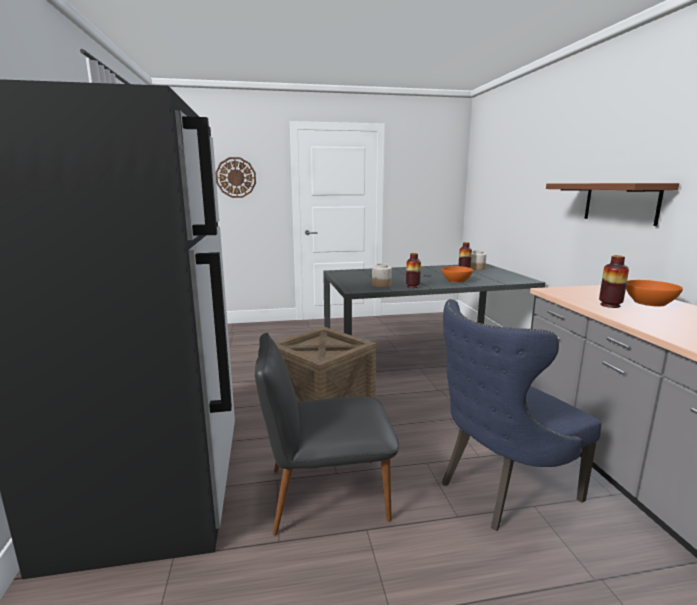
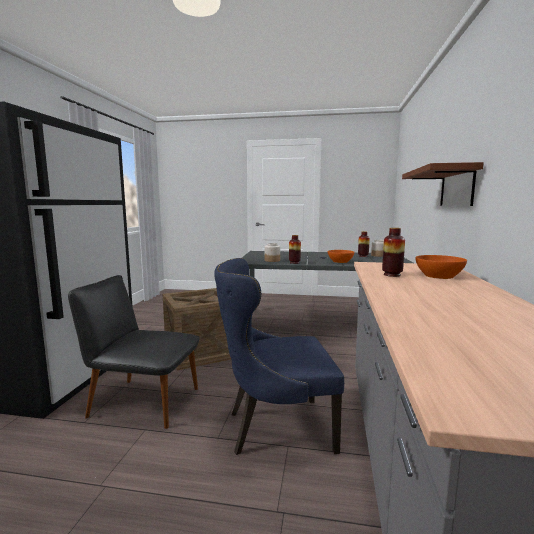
camera: 20 degrees right, 5 degrees down
(236, 177) = (207, 182): wall clock -> none

